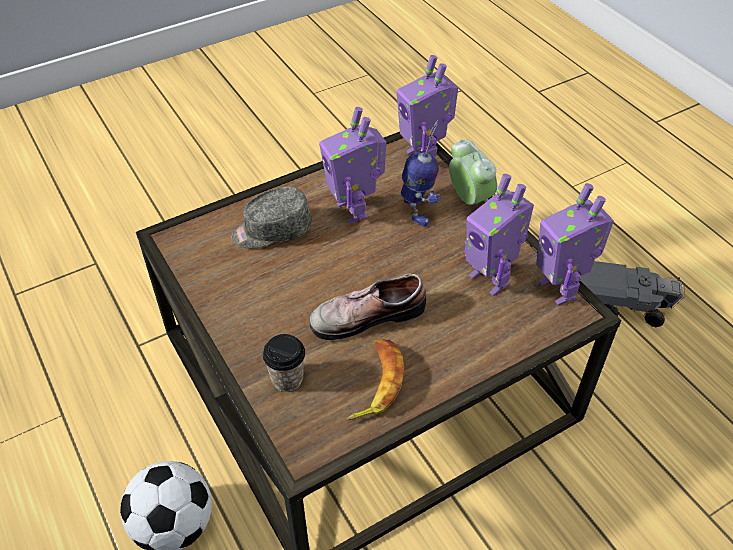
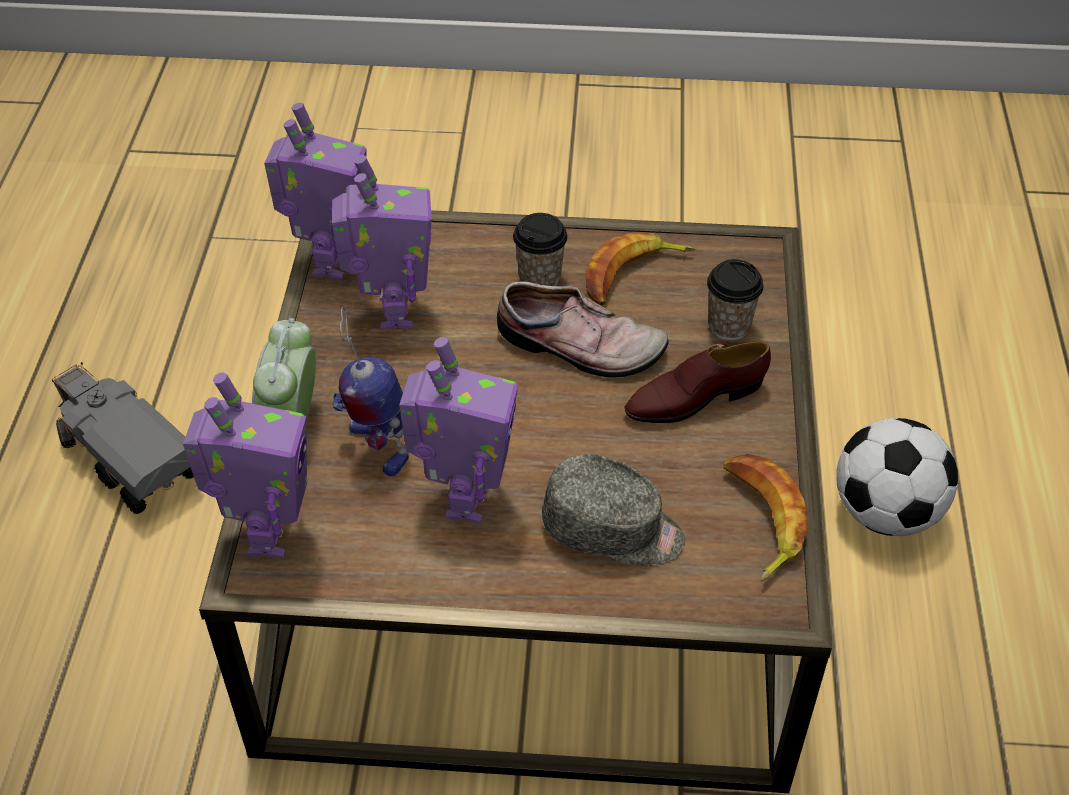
camera: 145 degrees left, 0 degrees up
(200, 269) = (760, 519): none -> banana
(277, 318) = (694, 398): none -> brown shoe
(417, 211) = (377, 447): toy robot -> toy robot turned 60 degrees counterclockwise
(431, 347) = (540, 278): none -> cup

